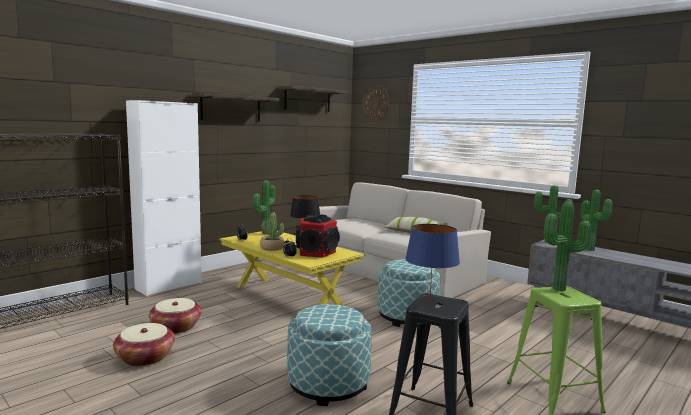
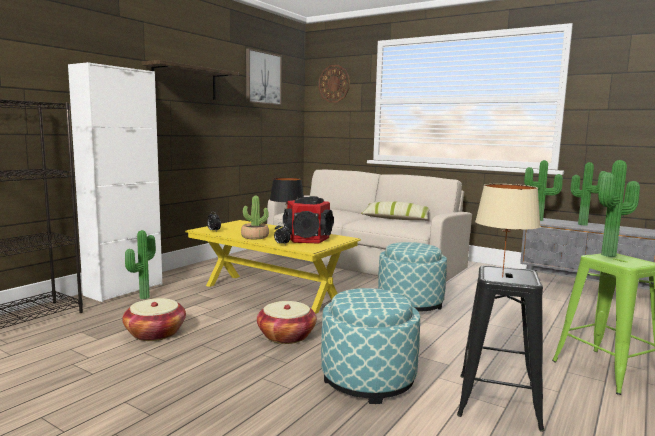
camera: 10 degrees left, 0 degrees up
(145, 357) = (133, 370): basket -> basket (286, 336)
(264, 233) = (234, 223): potted plant -> potted plant (142, 297)
(307, 99) = (263, 78): shelf -> picture
(429, 306) = (502, 277): blue table lamp -> beige table lamp

